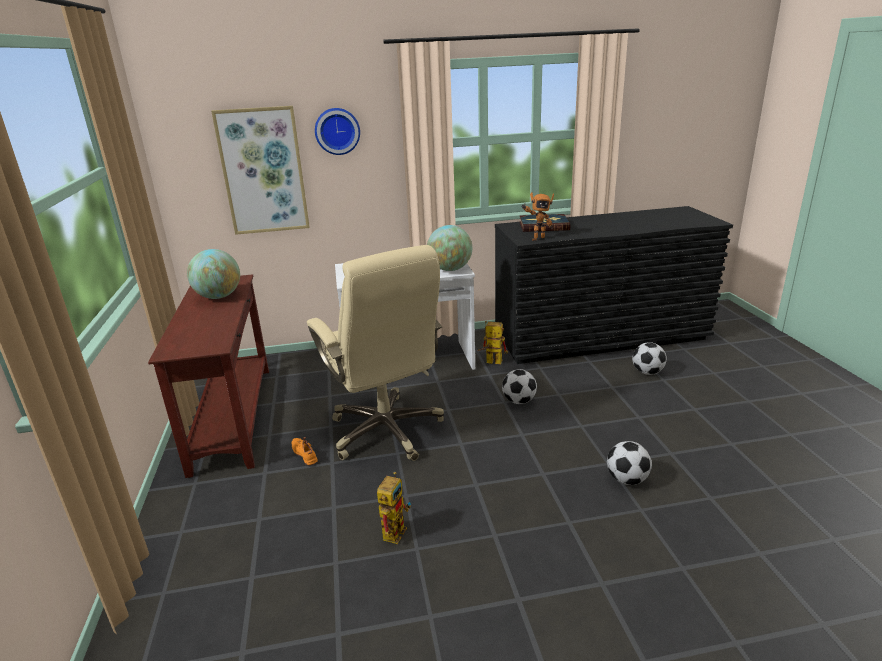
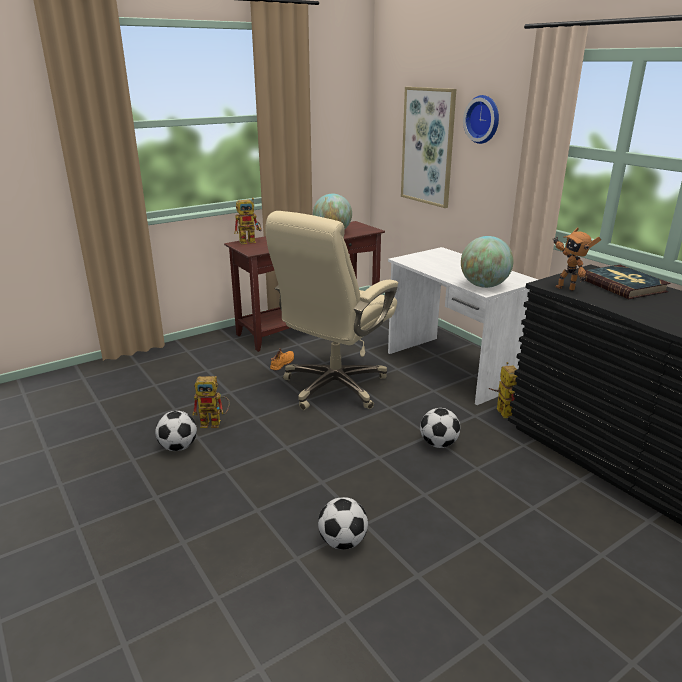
camera: 65 degrees right, 0 degrees up
(172, 343) = (251, 241): none -> toy robot
(647, 372) = (606, 536): football -> football (178, 447)

